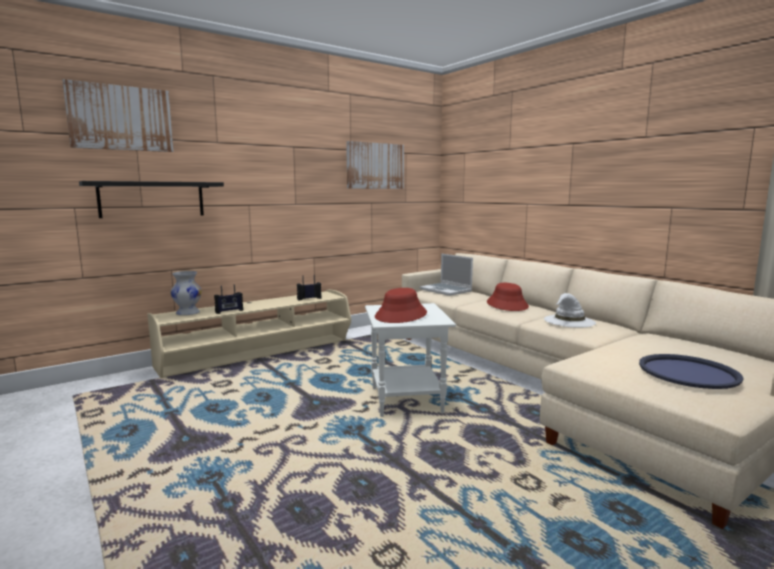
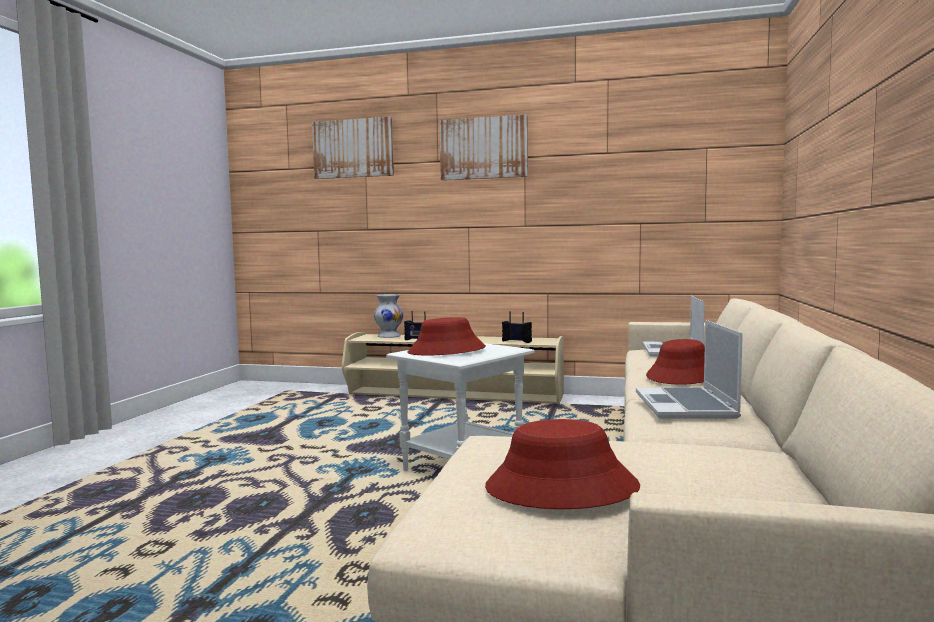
camera: 50 degrees right, 5 degrees down
(152, 199) = (374, 222): black shelf -> none
(375, 166) = (646, 171): picture -> picture (484, 148)
(569, 321) = (686, 406): white hat -> laptop
(688, 372) = (561, 488): blue tray -> red hat

